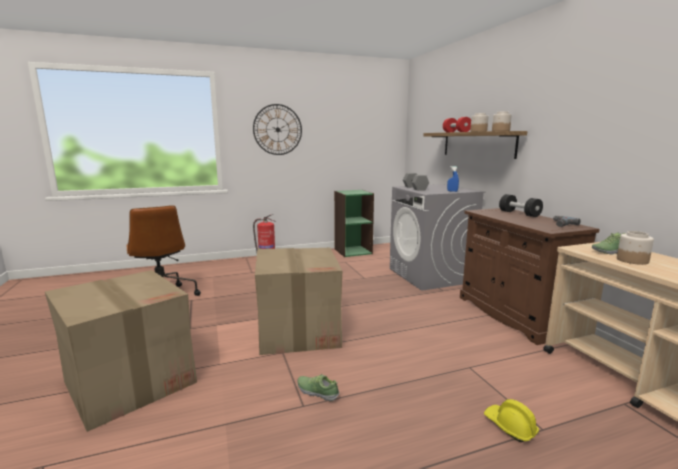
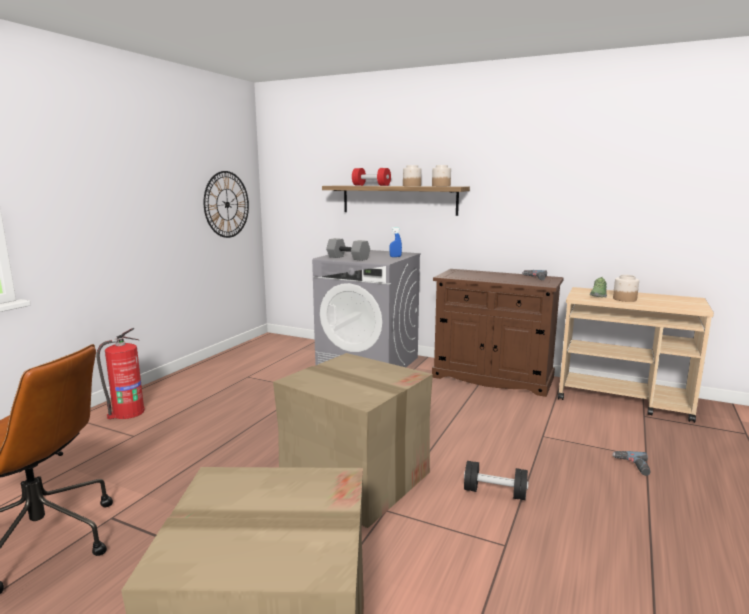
camera: 45 degrees left, 0 degrees up
(277, 129) = (101, 181): wall clock -> wall clock (227, 204)
(317, 392) = (491, 525): shoe -> none
(353, 251) = (231, 360): green bookcase -> none
(510, 426) = (632, 466): yellow hard hat -> power drill
(519, 214) = (481, 273): black dumbbell -> black dumbbell (495, 492)

